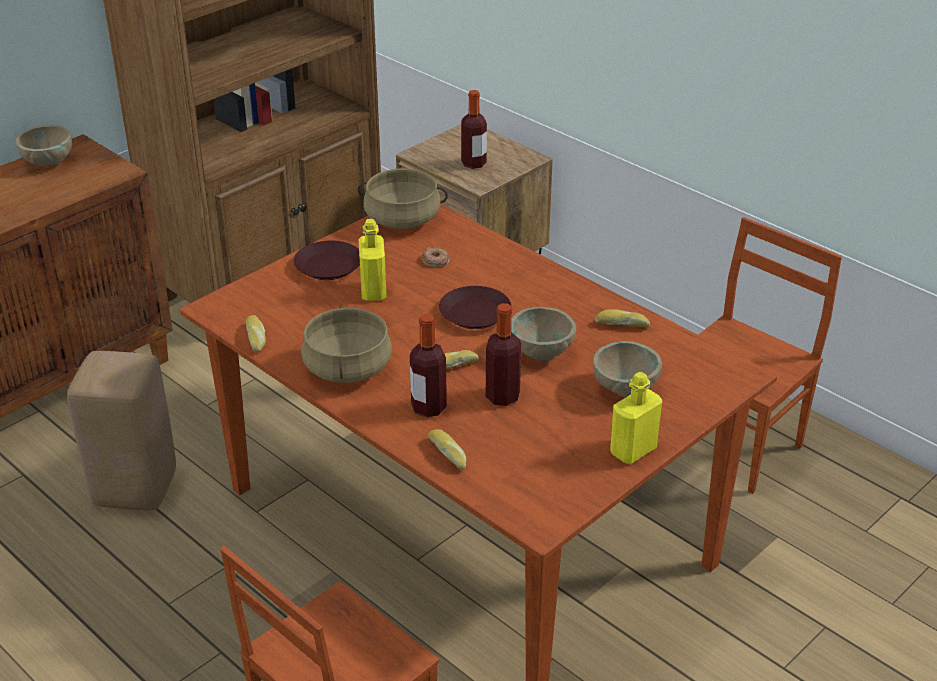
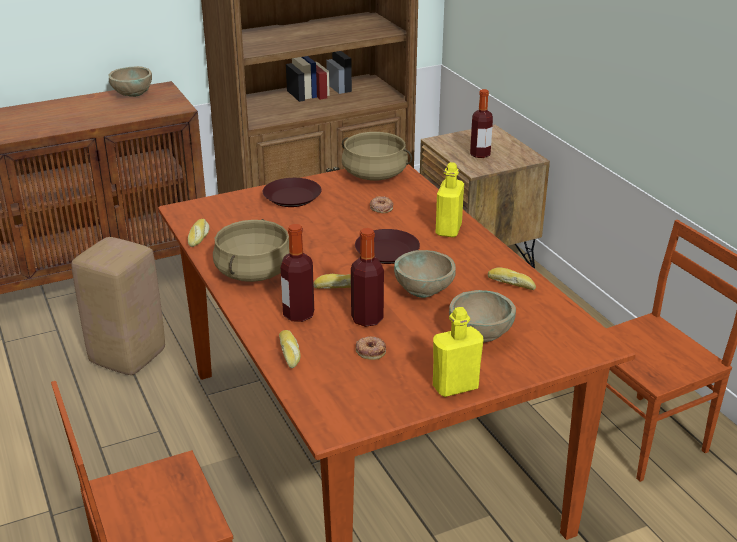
camera: 20 degrees right, 5 degrees down
(373, 291) = (315, 221): yellow bottle -> yellow bottle (448, 229)
(528, 431) = (371, 350): none -> donut

